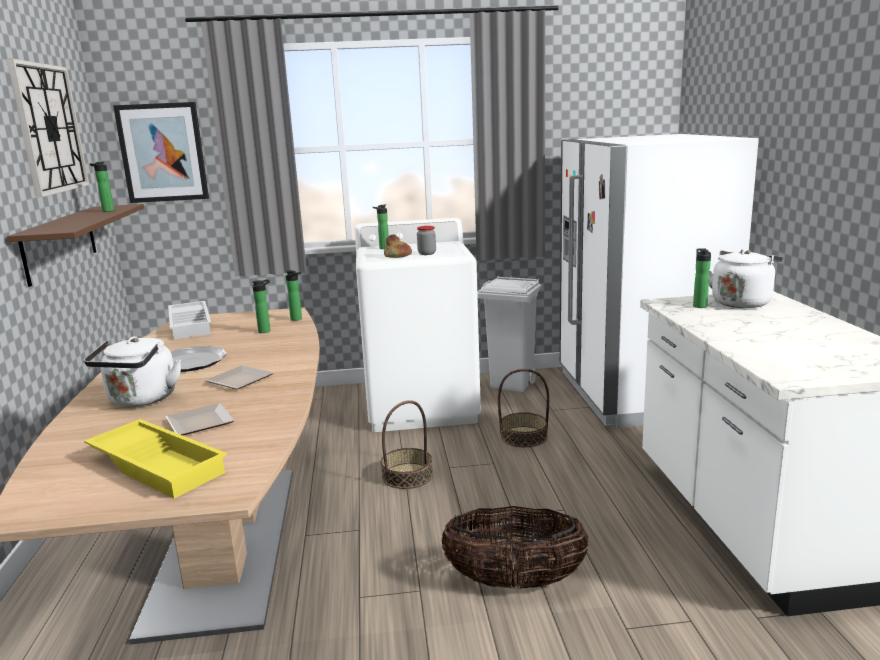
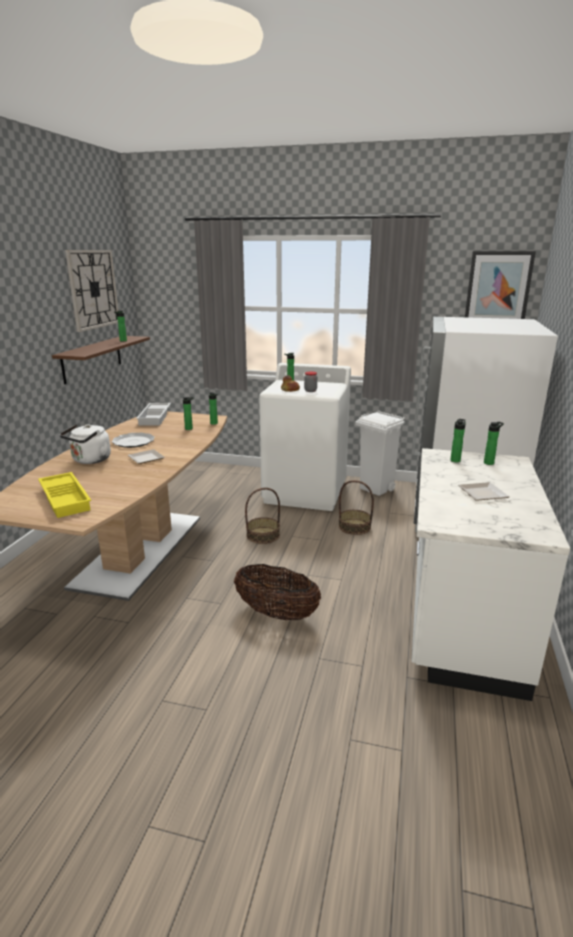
camera: 20 degrees right, 5 degrees up
(163, 153) = (169, 303): picture -> picture (498, 289)
(202, 422) = (106, 479): plate -> plate (483, 493)
(741, 302) = (490, 463): white kettle -> bottle

